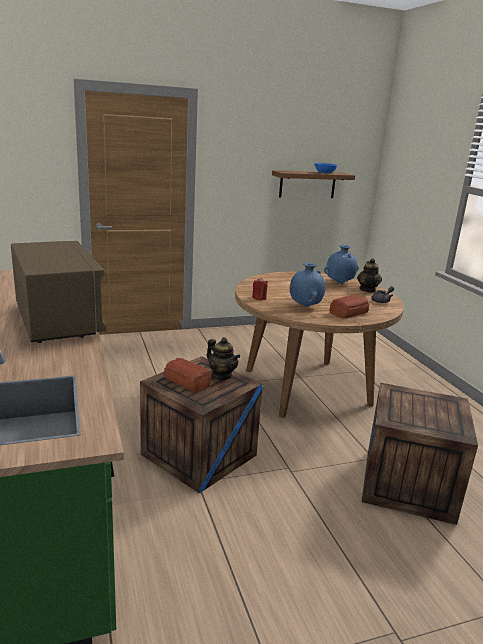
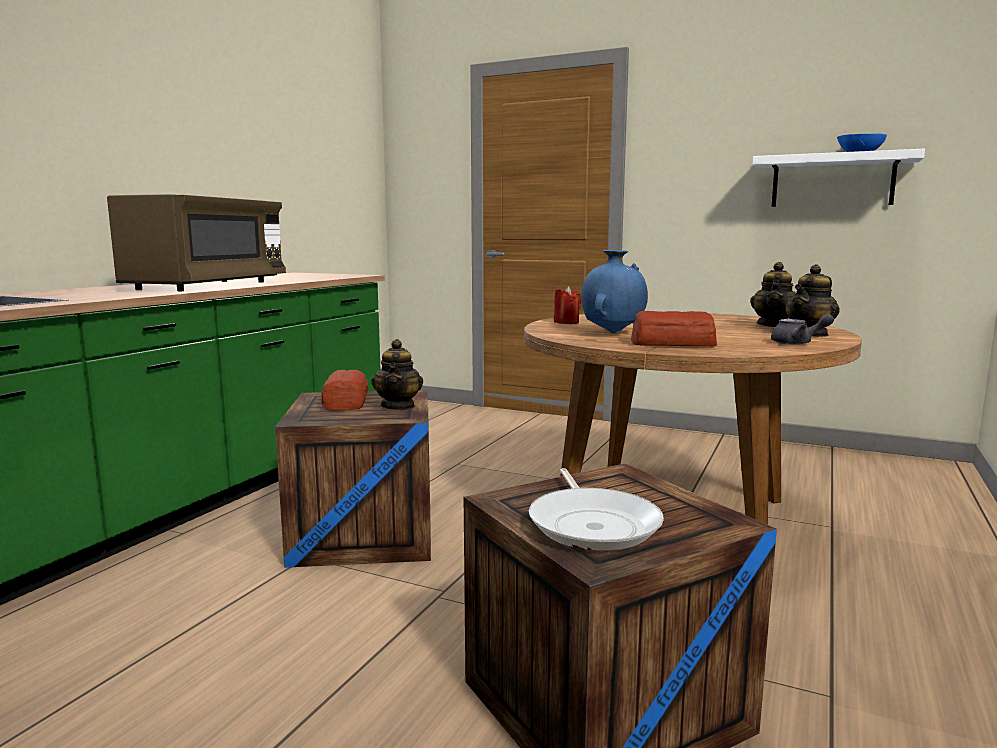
camera: 45 degrees right, 10 degrees down
(307, 184) = (832, 181): brown shelf -> white shelf
(339, 283) = (774, 325): blue vase -> teapot
(432, 419) = (593, 524): none -> frying pan

